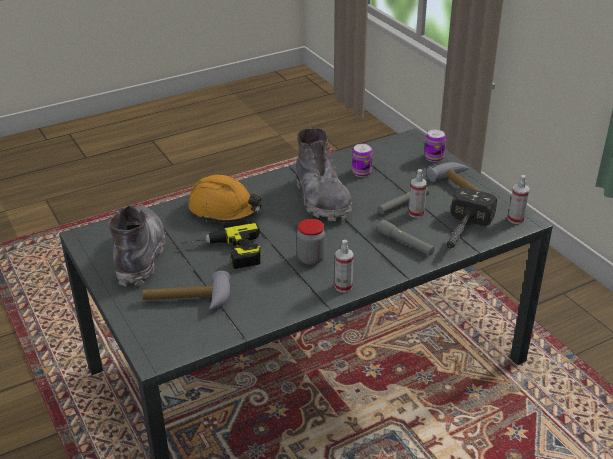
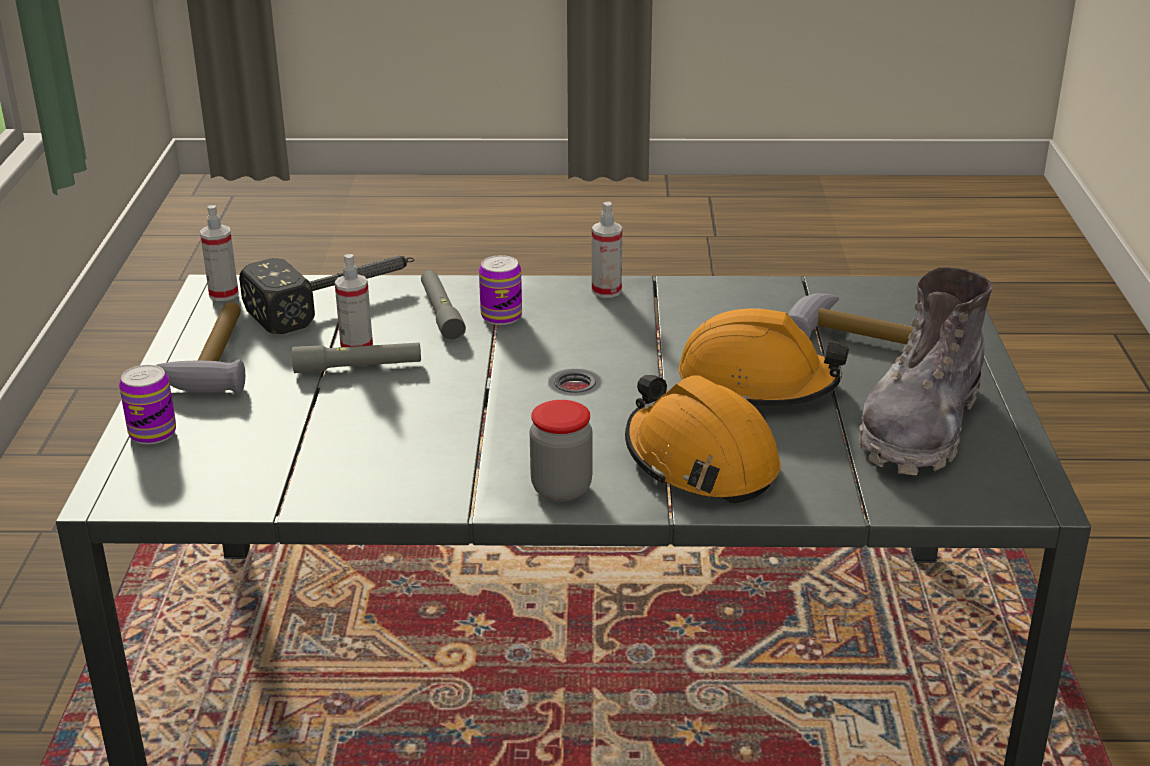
camera: 150 degrees left, 5 degrees down
(224, 254) = (757, 384): power drill -> orange hard hat
(311, 258) = (616, 336): jar -> jar (561, 489)
(321, 199) = (488, 420): grey boot -> none
(361, 172) = (339, 450): can -> can (501, 316)

